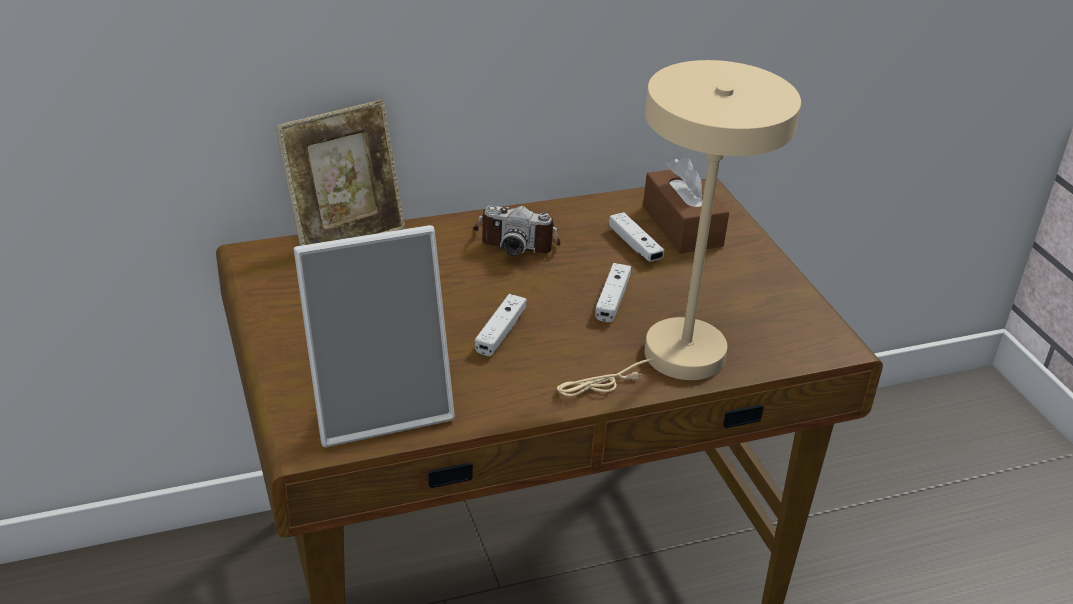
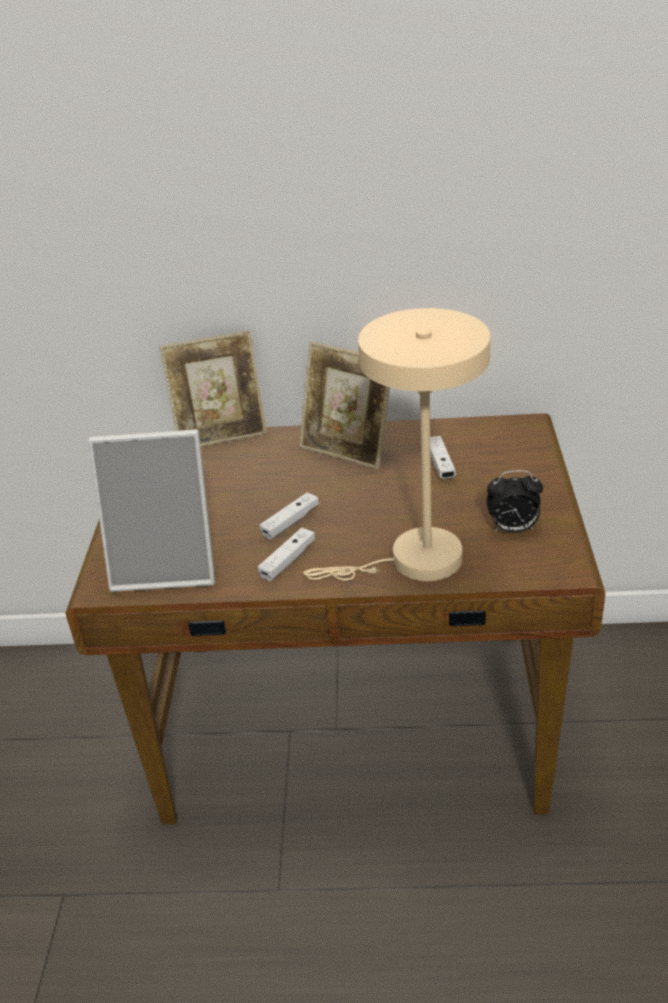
camera: 25 degrees right, 0 degrees up
(517, 239) = (347, 450): camera -> picture frame
(612, 300) = (394, 506): white game controller -> white game controller (288, 560)
(682, 226) = (491, 452): brown tissue box -> none
(756, 310) = (512, 529): none -> alarm clock

